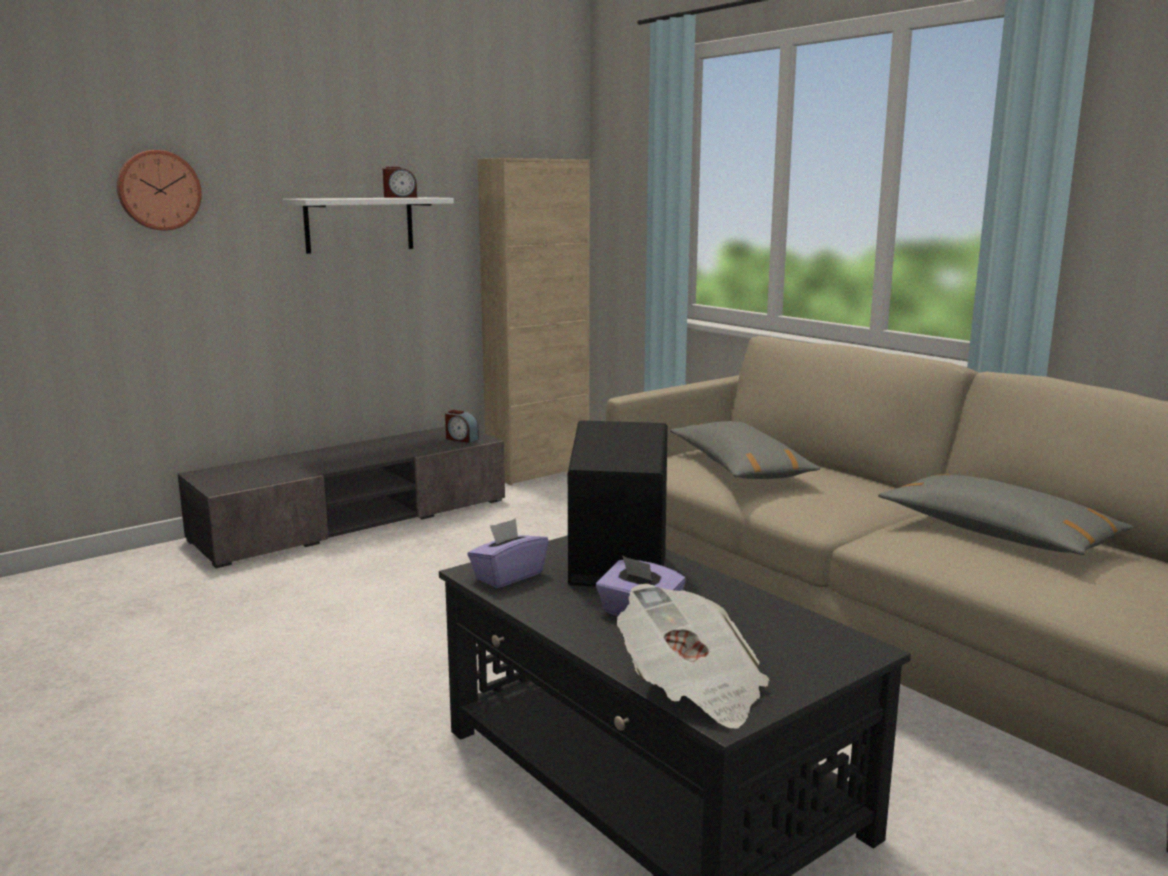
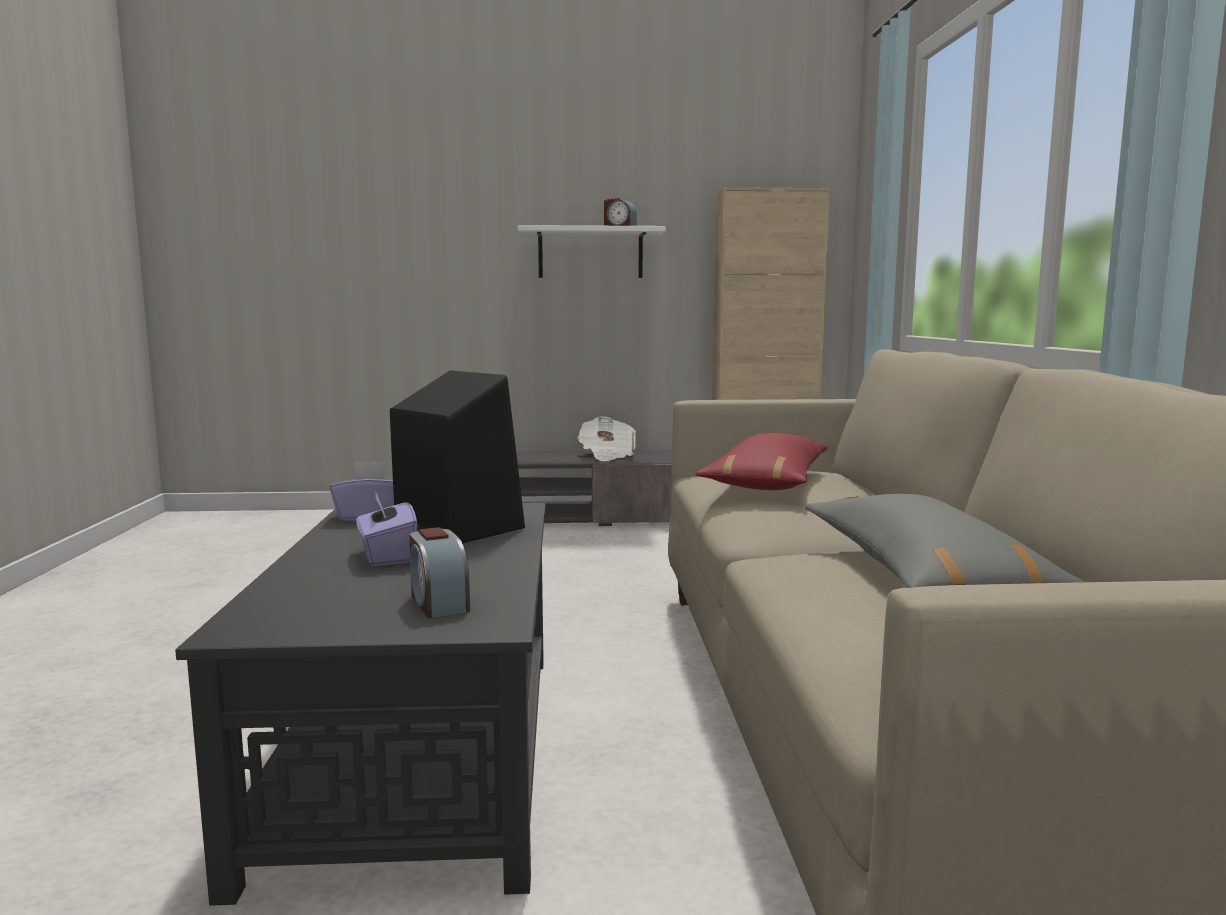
camera: 35 degrees right, 5 degrees down
(158, 190) = (418, 221): wall clock -> none
(461, 439) = (657, 458): alarm clock -> alarm clock (438, 602)
(692, 690) = (270, 609): newspaper -> newspaper (607, 455)
(739, 468) = (767, 482): grey pillow -> red pillow

